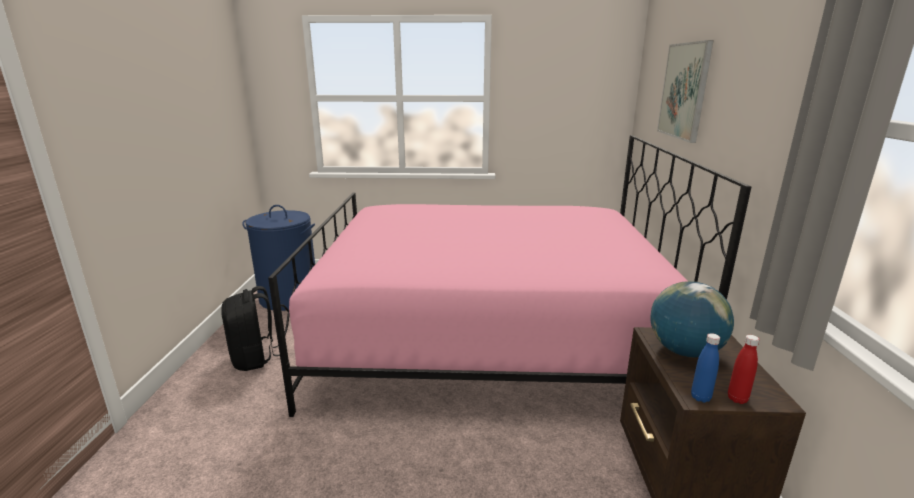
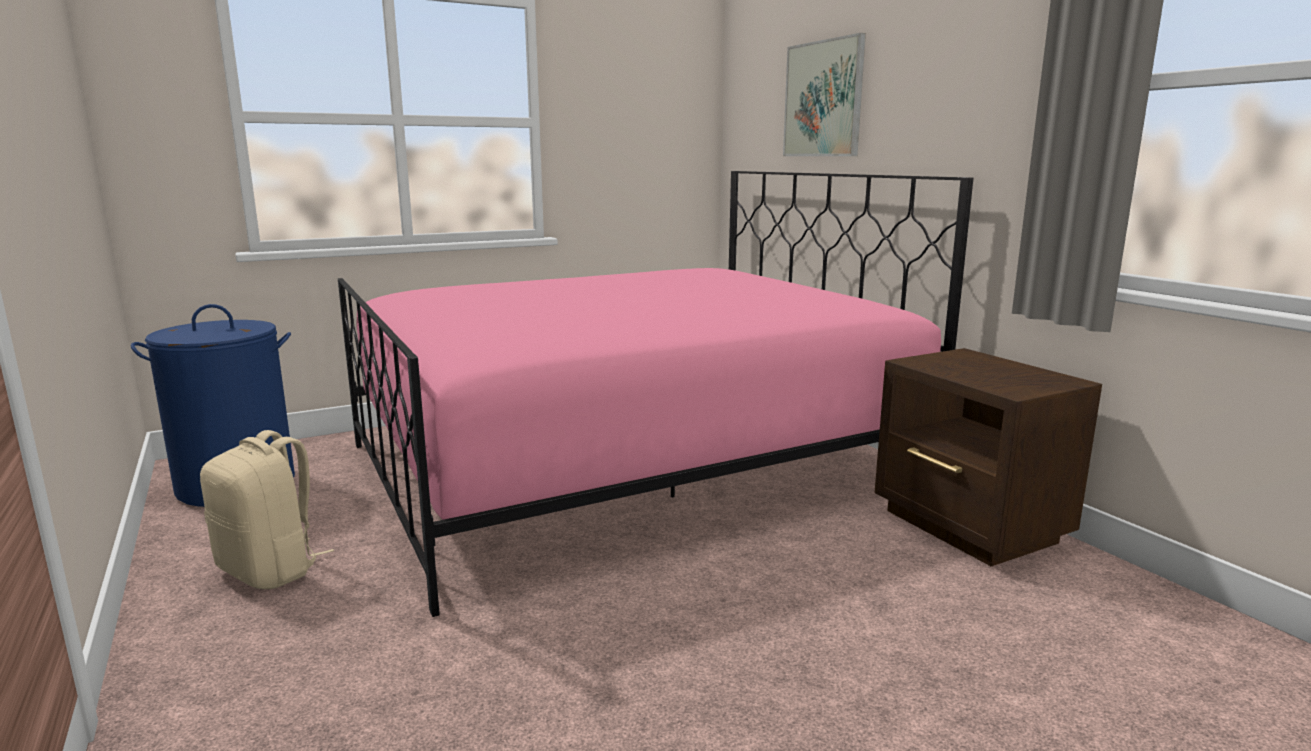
camera: 30 degrees left, 5 degrees down
(255, 358) = (271, 570): black backpack -> beige backpack
(684, 351) = (956, 367): globe -> none
(700, 397) = (1018, 391): blue bottle -> none
(737, 399) = (1045, 386): red bottle -> none

